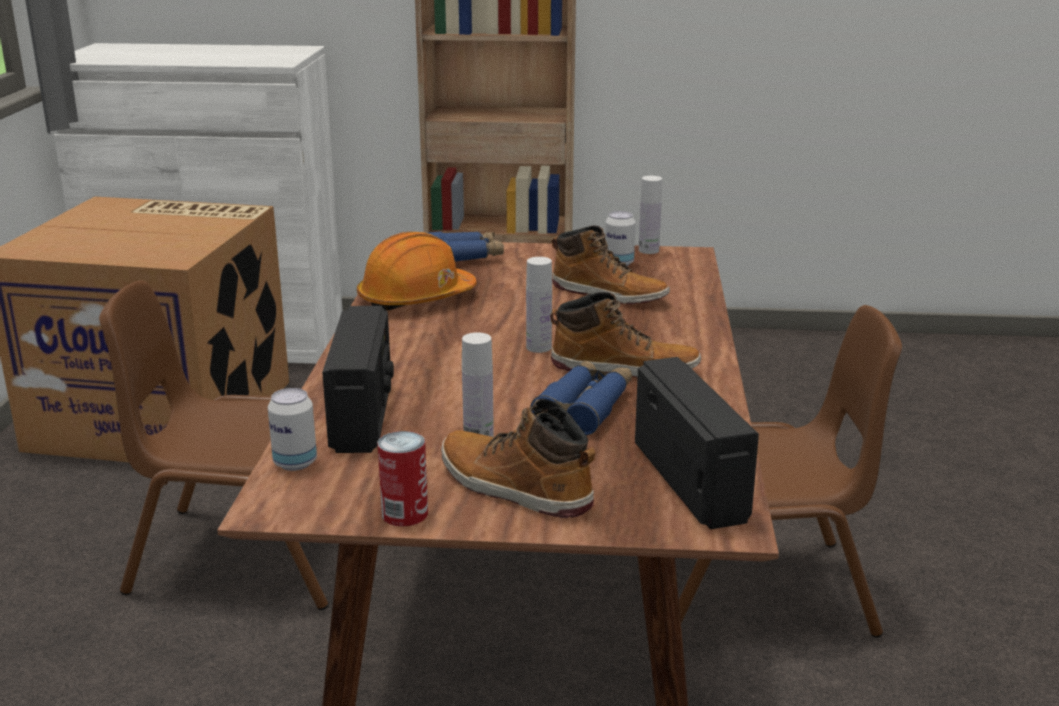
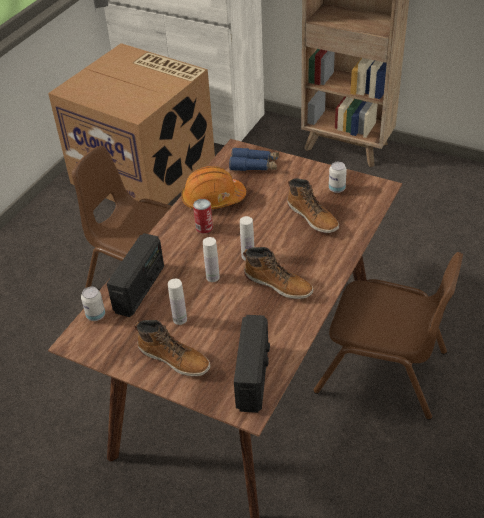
camera: 25 degrees right, 20 degrees up
(404, 514) = (122, 362): can -> can (204, 227)
(513, 488) = (174, 358): boot -> boot turned 150 degrees clockwise
(585, 408) = (240, 310): blue binoculars -> none
(648, 250) = (362, 179): white bottle -> white bottle (212, 277)

